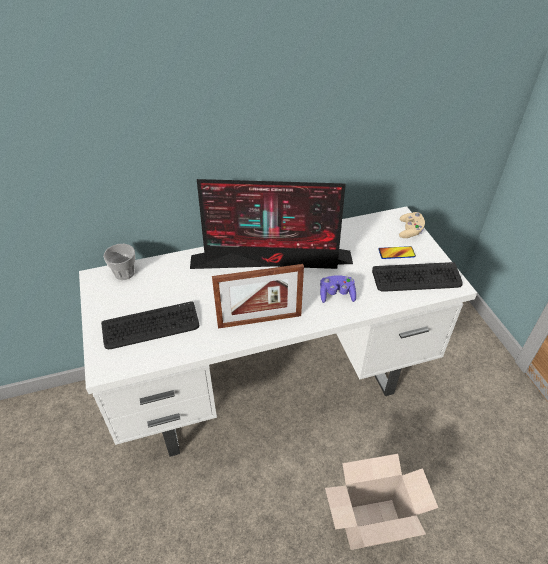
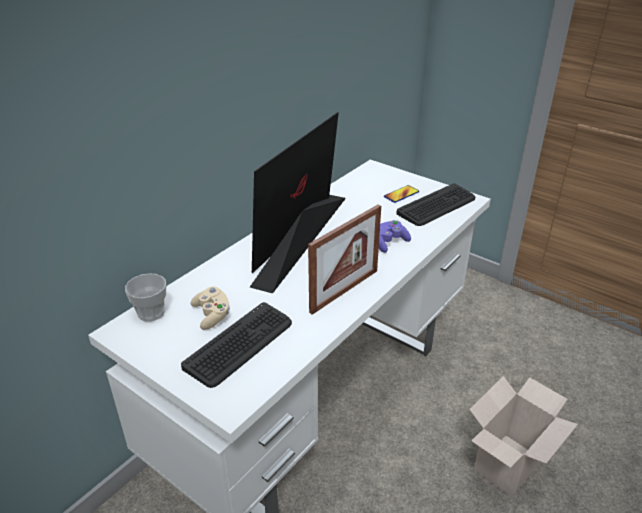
camera: 35 degrees left, 10 degrees down
(274, 260) = (301, 239): monitor -> monitor turned 150 degrees clockwise
(410, 231) = (393, 175): beige game controller -> beige game controller (212, 315)

